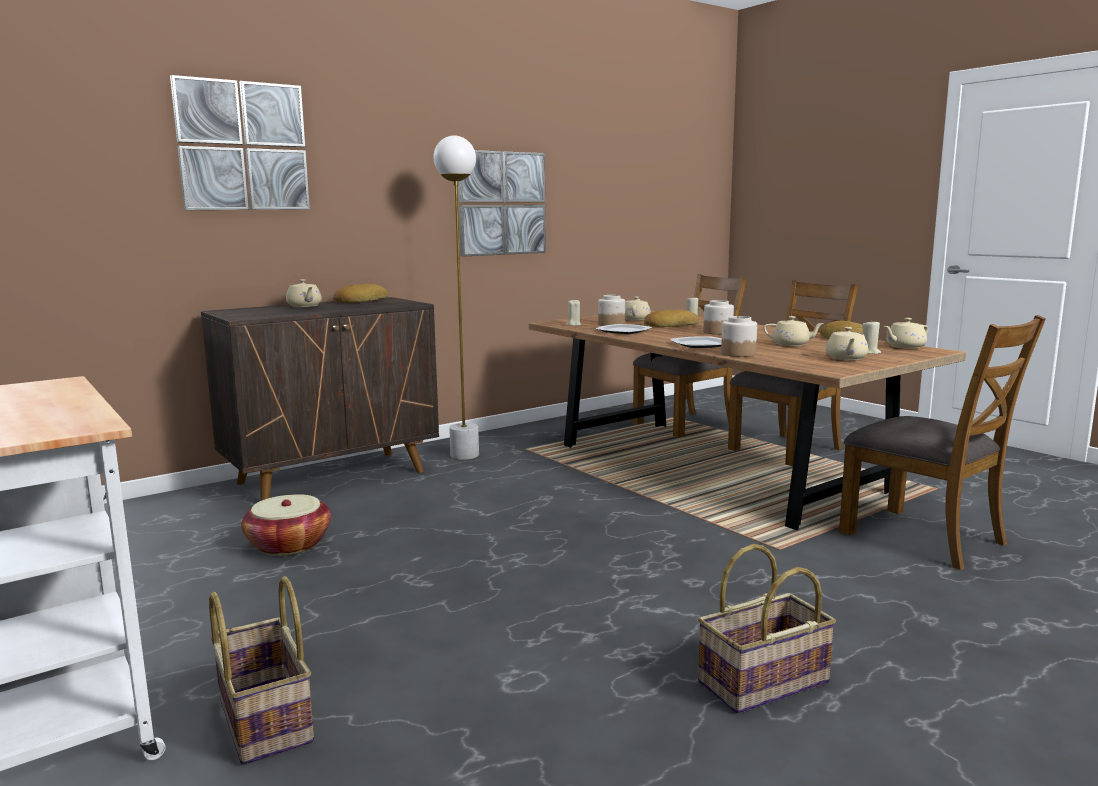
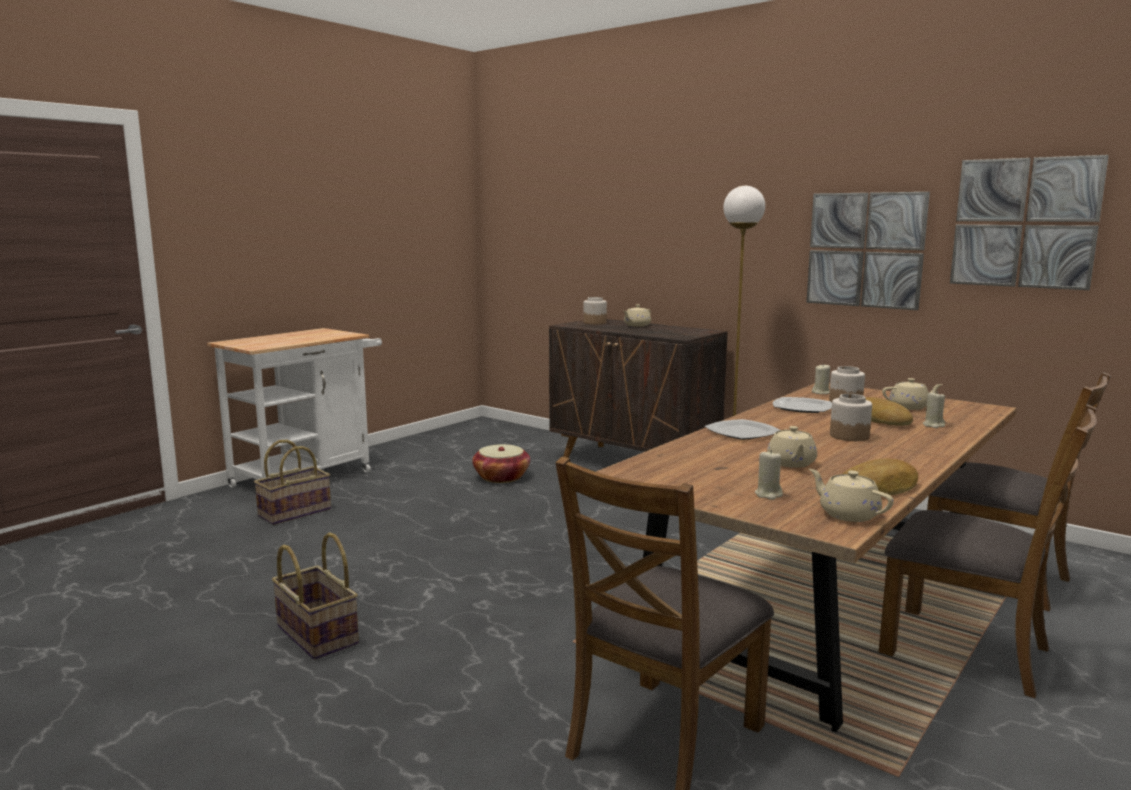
camera: 75 degrees right, 0 degrees up
(243, 146) = (635, 200): picture -> picture (1024, 223)
(360, 301) = (685, 329): bread -> none
(738, 354) = (693, 445): jar -> jar (595, 323)
(846, 358) = (707, 483): beige teapot -> none

